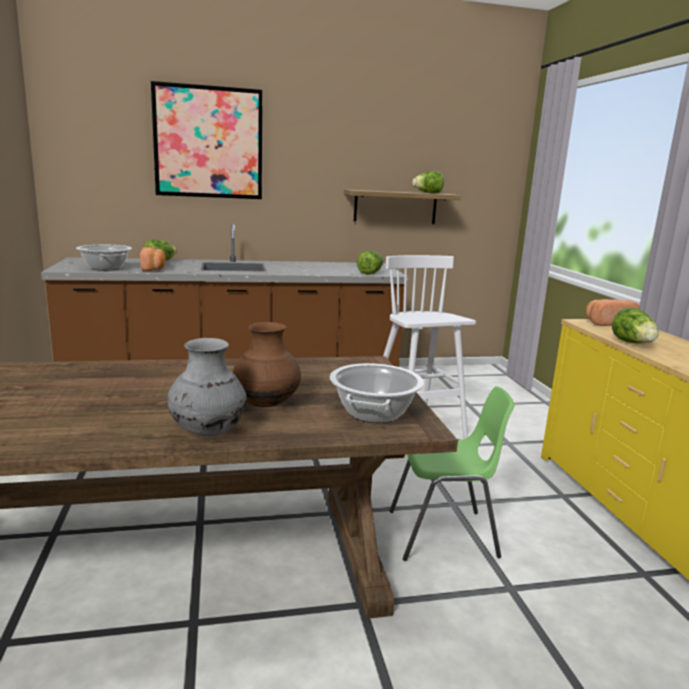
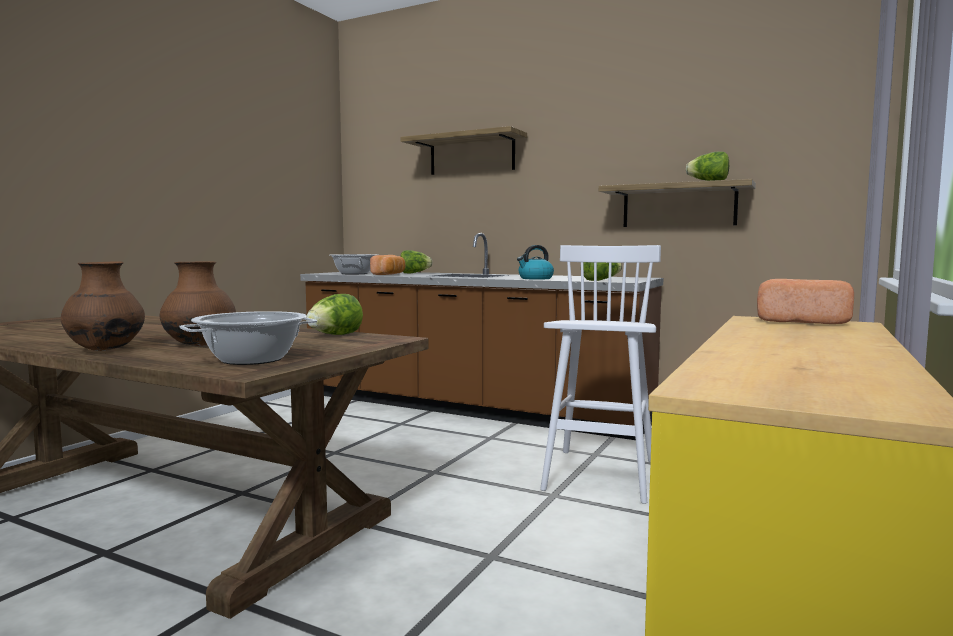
camera: 40 degrees right, 10 degrees down
(207, 432) = (105, 350): grey vase -> brown vase
(208, 142) = (471, 155): picture -> shelf
(315, 272) = (535, 278): none -> kettle
(444, 534) = (421, 578): green chair -> none
(633, 343) = (745, 334): lettuce -> lettuce (335, 335)

